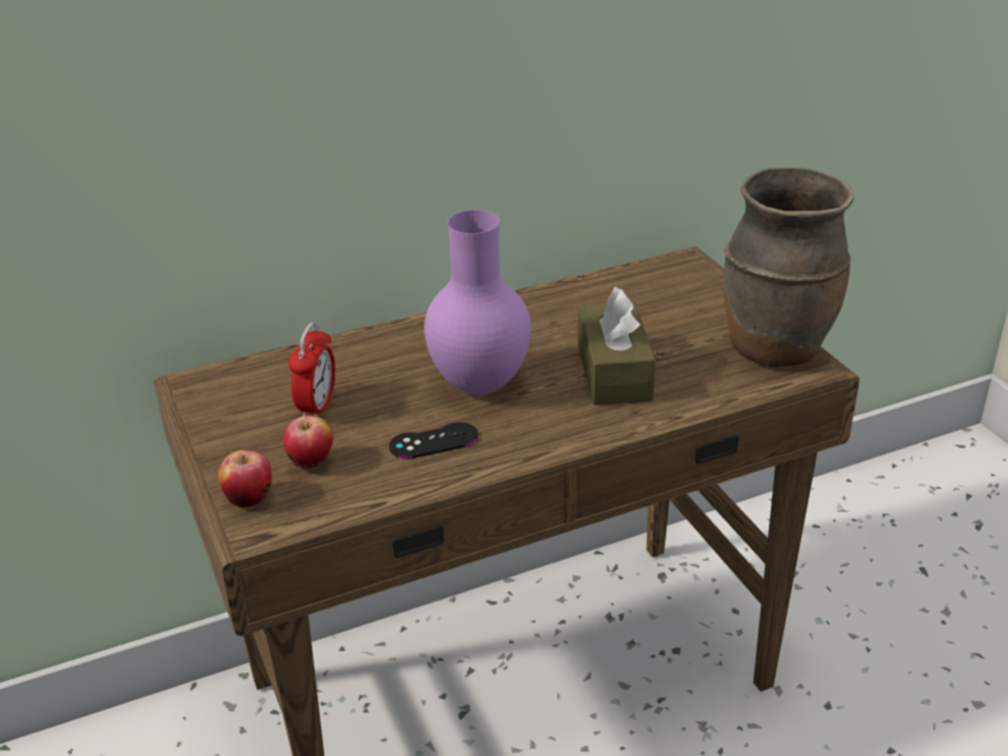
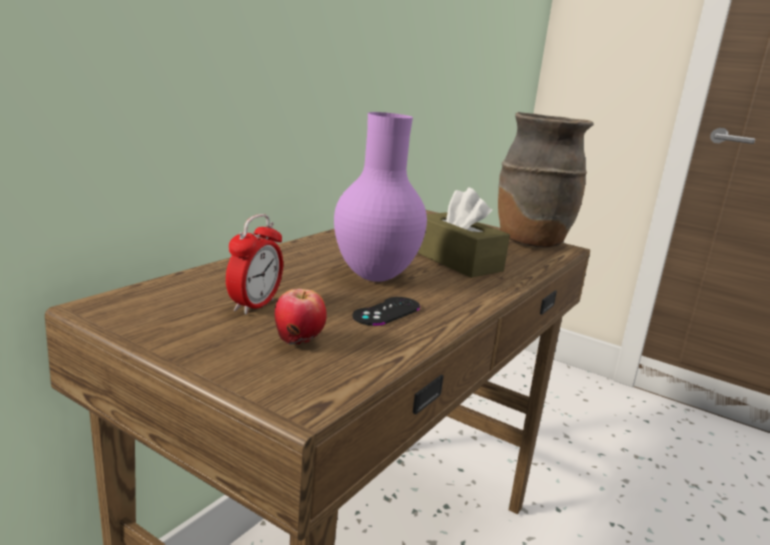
camera: 35 degrees left, 15 degrees down
(249, 499) = (268, 379): apple -> none
(317, 407) = (254, 305): alarm clock -> alarm clock turned 45 degrees clockwise

